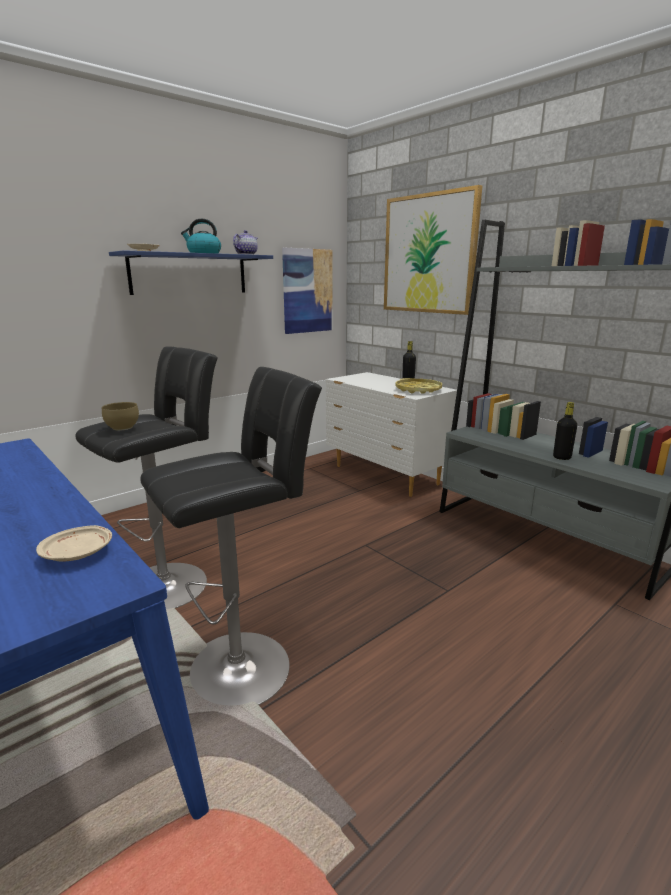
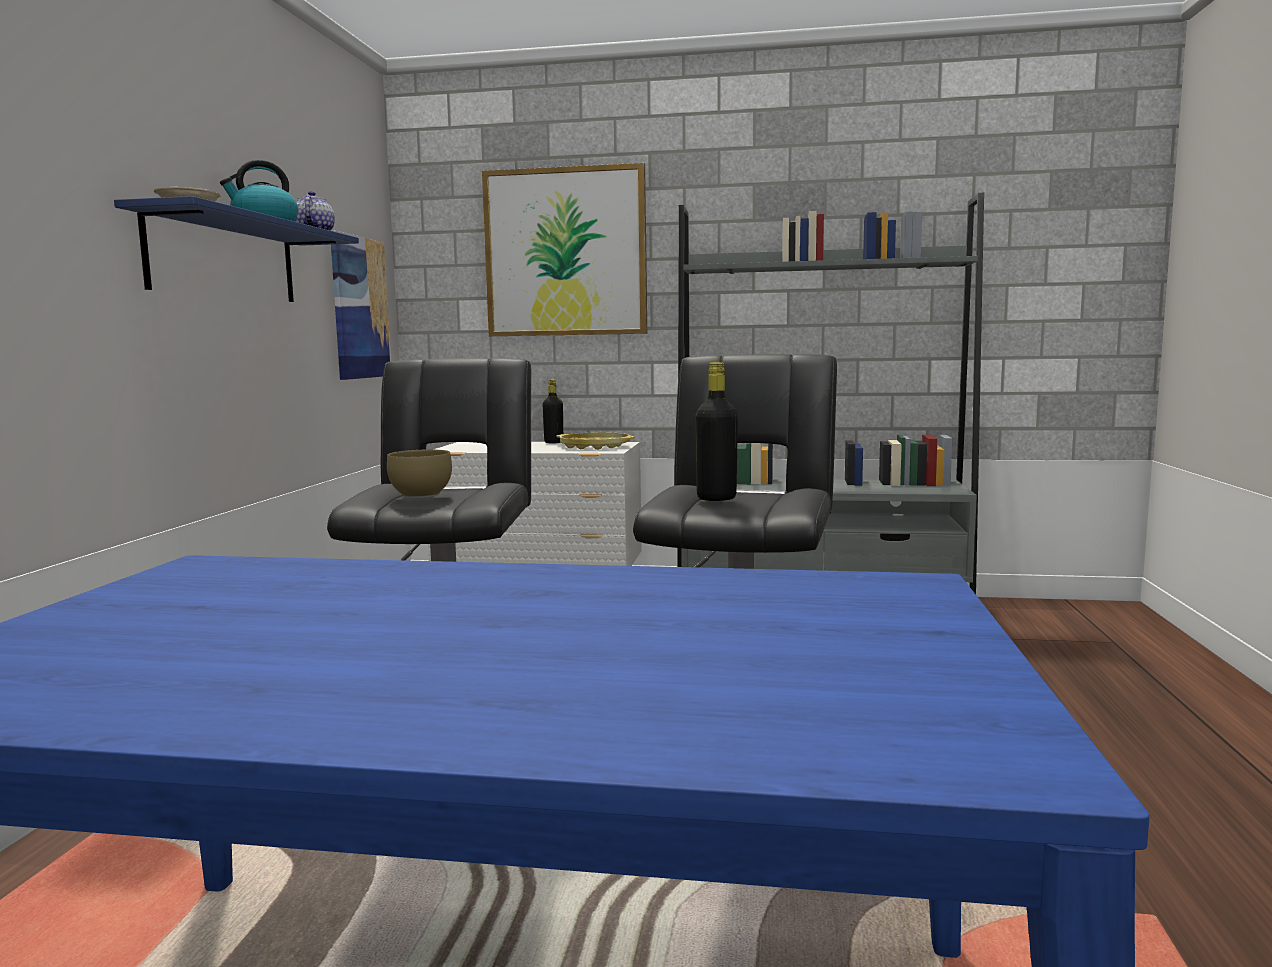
camera: 40 degrees left, 10 degrees down
(78, 553) = (793, 585): beige plate -> none
(562, 457) = (843, 489): black bottle -> black bottle (716, 498)

